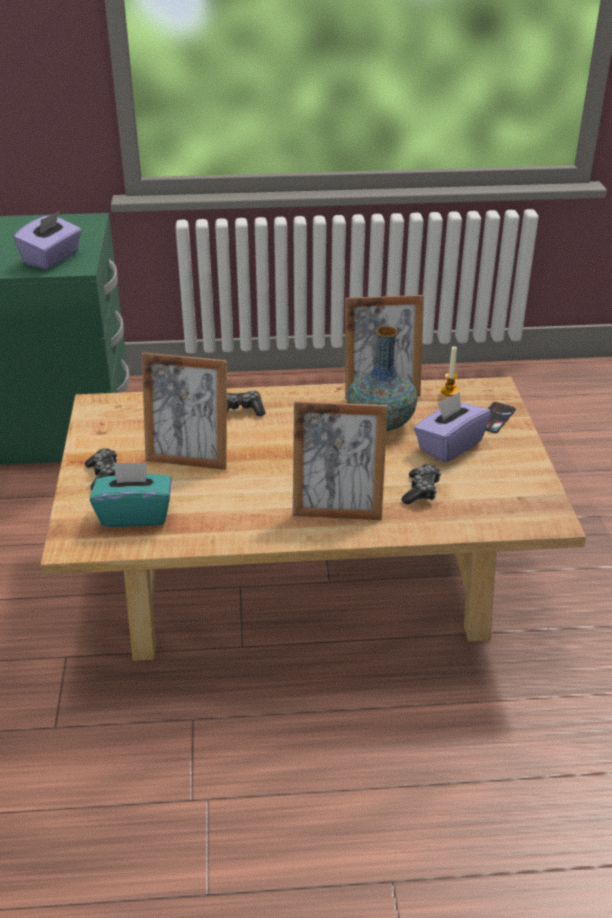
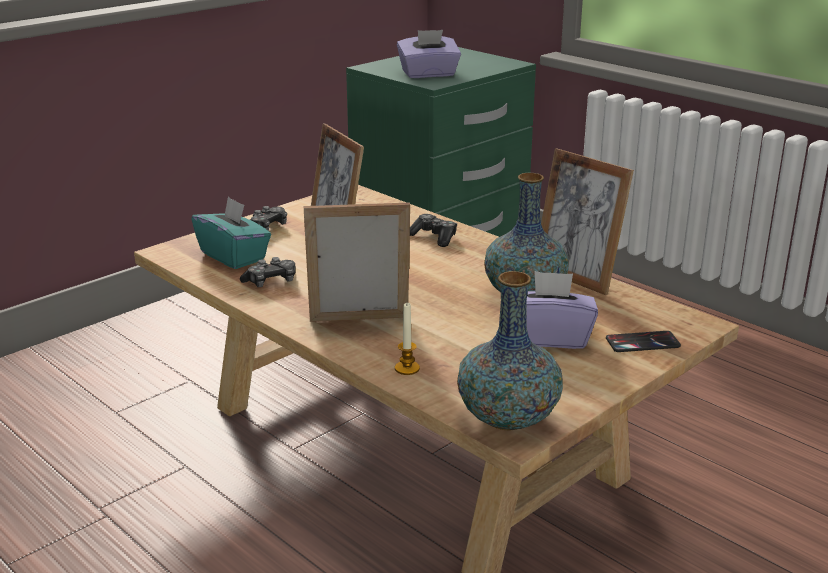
camera: 50 degrees right, 10 degrees down
(337, 510) = (359, 324): picture frame -> picture frame turned 120 degrees clockwise
(421, 491) = (450, 350): game controller -> game controller (271, 282)
(449, 391) = (643, 305): candle -> candle (407, 368)
(531, 513) = (507, 418): none -> vase

